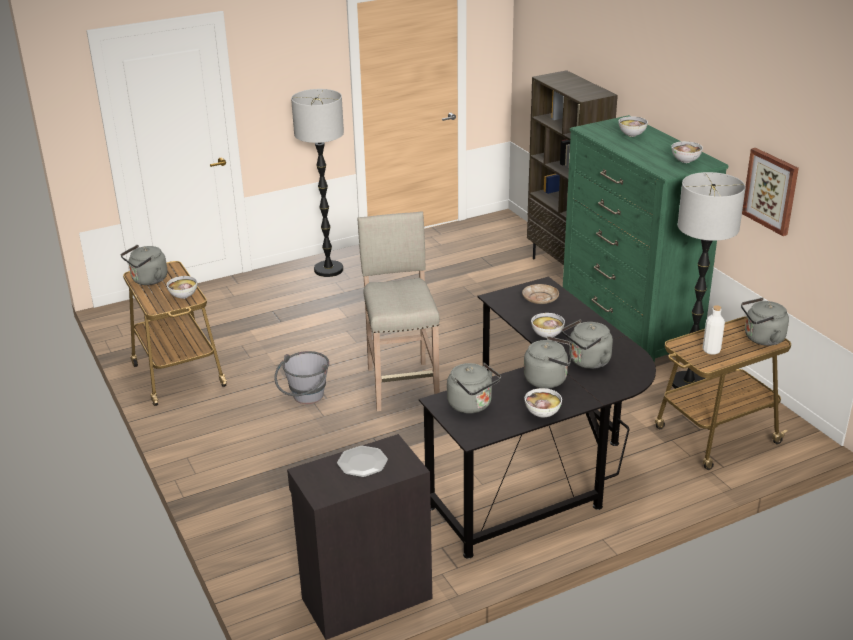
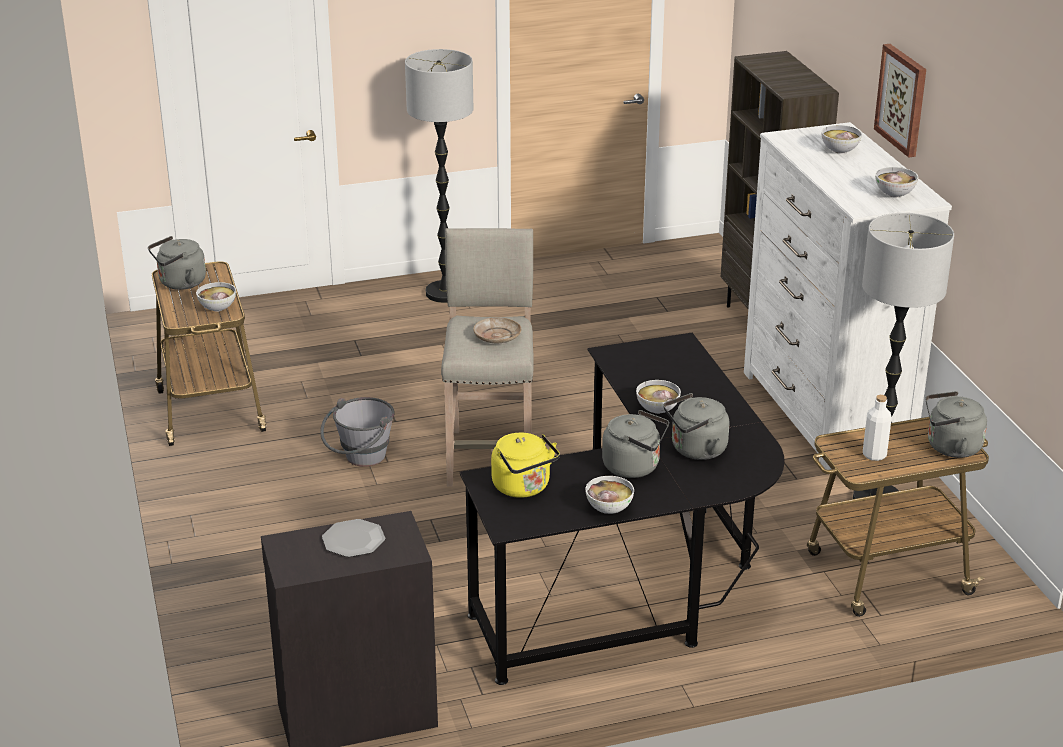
camera: 10 degrees right, 0 degrees up
(472, 405) = (524, 488): grey kettle -> yellow kettle
(540, 298) = (668, 361): beige plate -> beige plate (497, 336)
(629, 326) = (825, 414): green dresser -> white dresser
(771, 191) = (996, 247): picture -> picture (902, 99)

